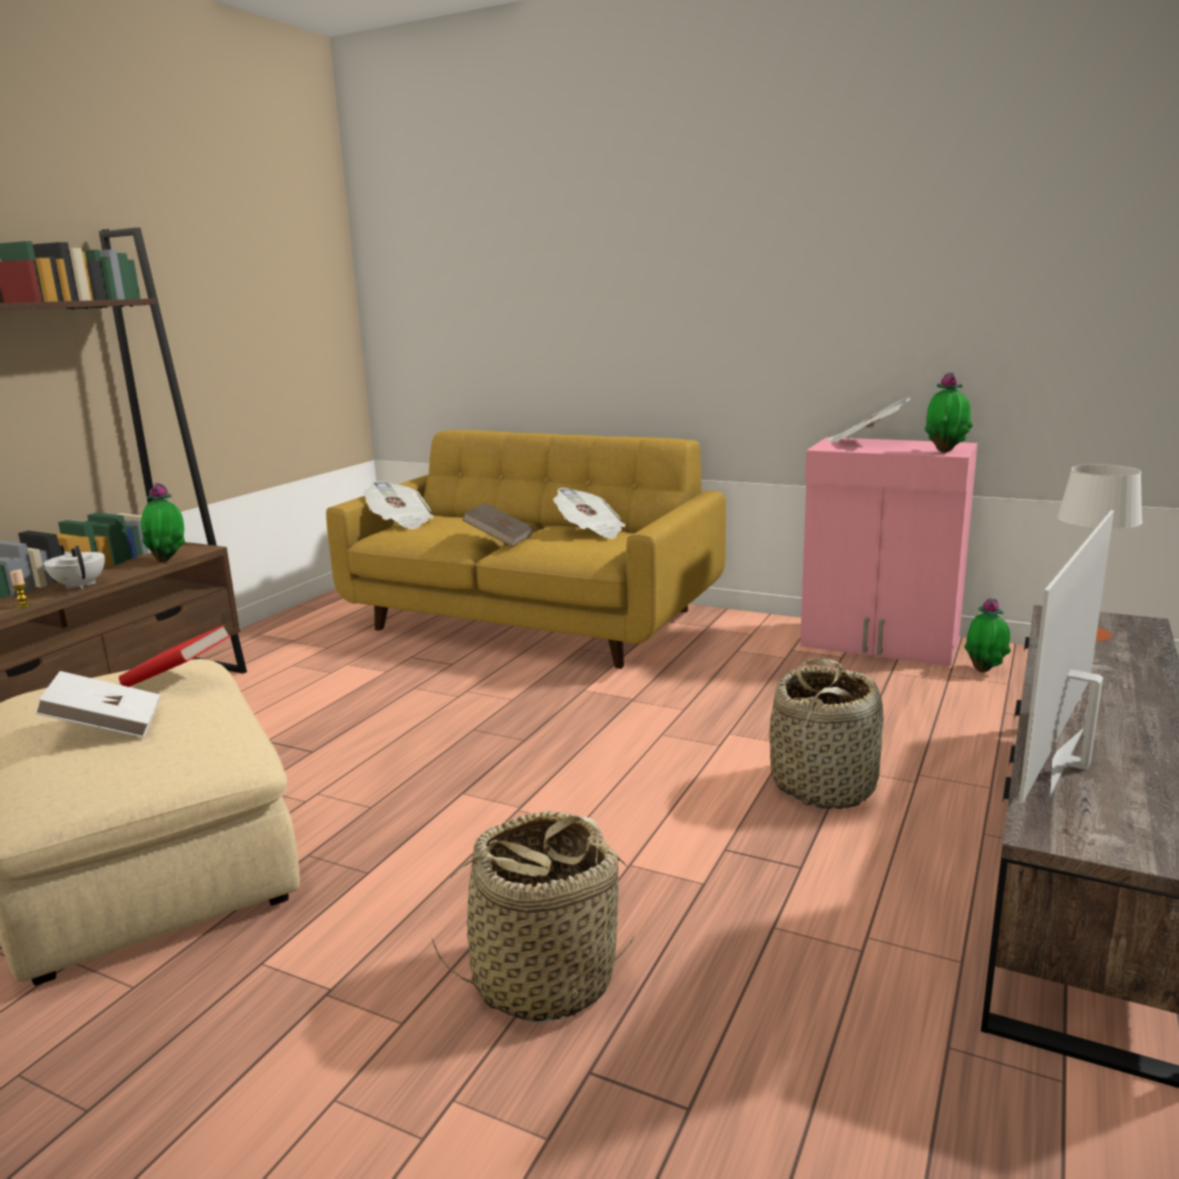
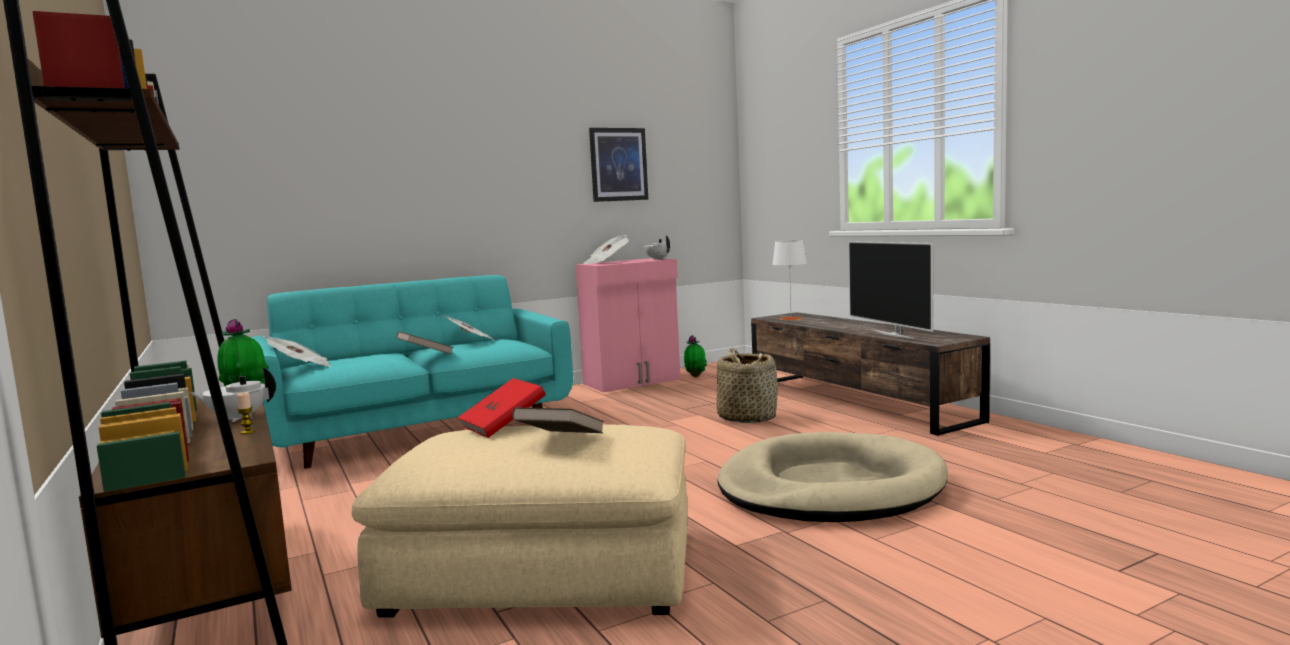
camera: 55 degrees left, 10 degrees down
(106, 727) = (560, 441): white book -> brown book
(533, 620) = (418, 429): yellow sofa -> turquoise sofa
(543, 977) = (829, 487): basket -> beige dog bed
(936, 268) = (618, 164): none -> picture
(946, 451) = (658, 259): potted plant -> white teapot

